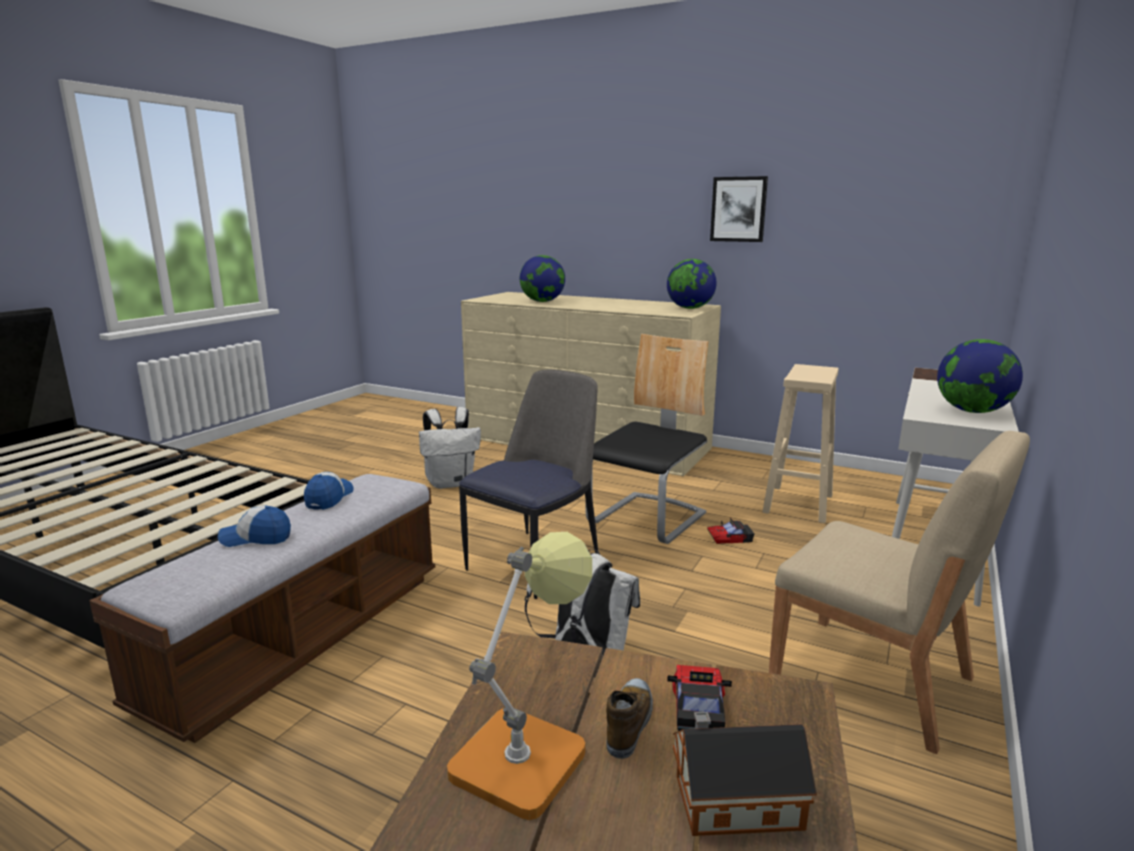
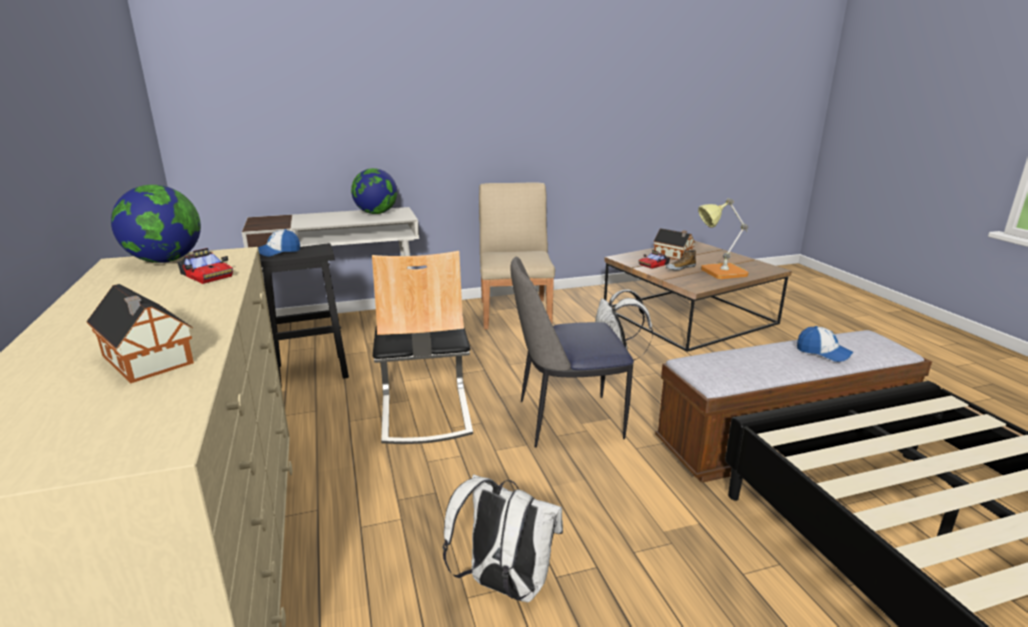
camera: 135 degrees left, 5 degrees up
(329, 498) = (759, 367): cap -> cap (278, 252)
(542, 301) = (147, 361): globe -> toy house
(648, 519) = (424, 412): chair -> chair turned 90 degrees counterclockwise
(730, 538) = (415, 374): toy car -> toy car (206, 275)
(738, 209) = (53, 104): picture -> none
(798, 503) = (309, 371): beige stool -> black stool

